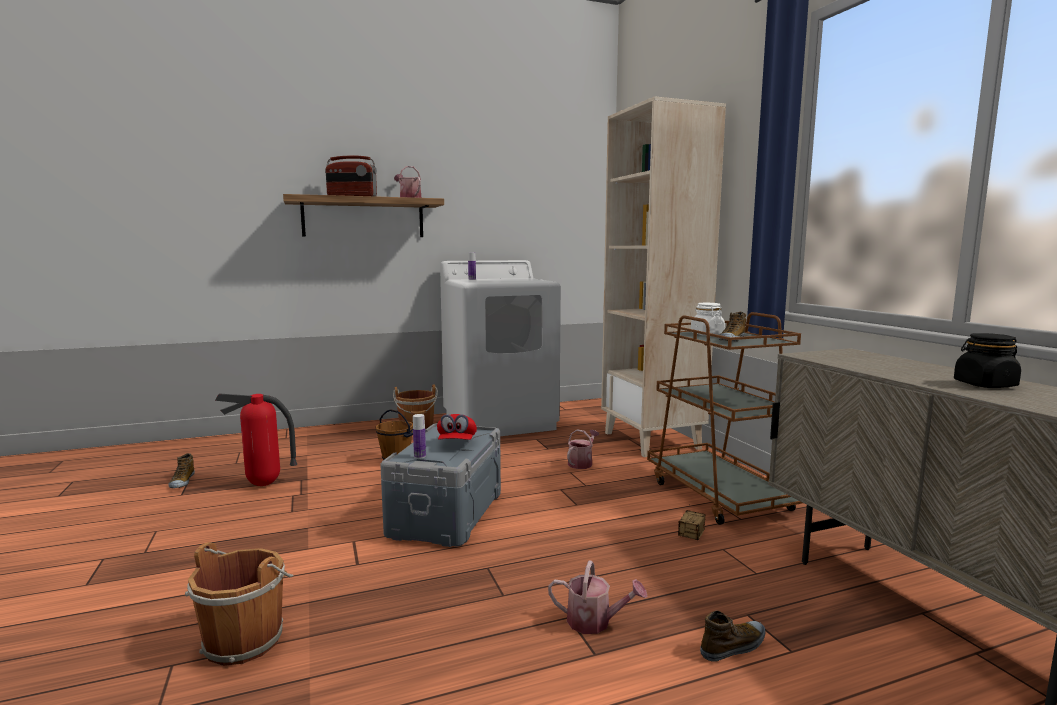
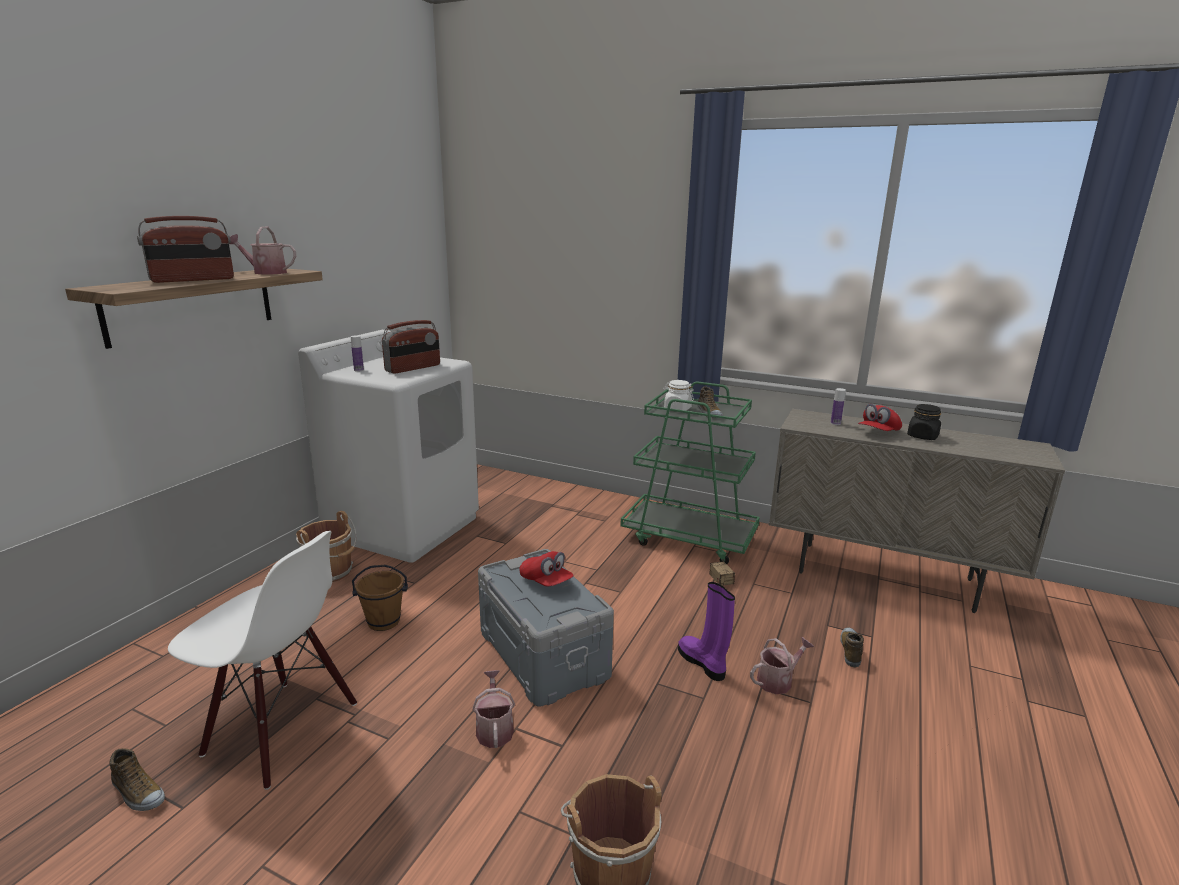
camera: 45 degrees left, 10 degrees up
(263, 485) = (280, 730): fire extinguisher -> white chair
(419, 456) = (548, 611): bottle -> bottle (835, 423)
(506, 281) = (413, 368): none -> radio
(550, 575) = (703, 663): none -> purple boot
(582, 463) = (558, 548): watering can -> watering can (494, 728)
(652, 441) = (572, 501): beige bookcase -> none
(719, 495) = (689, 538): brown cart -> green cart
(913, 373) = (878, 433): none -> red cap

